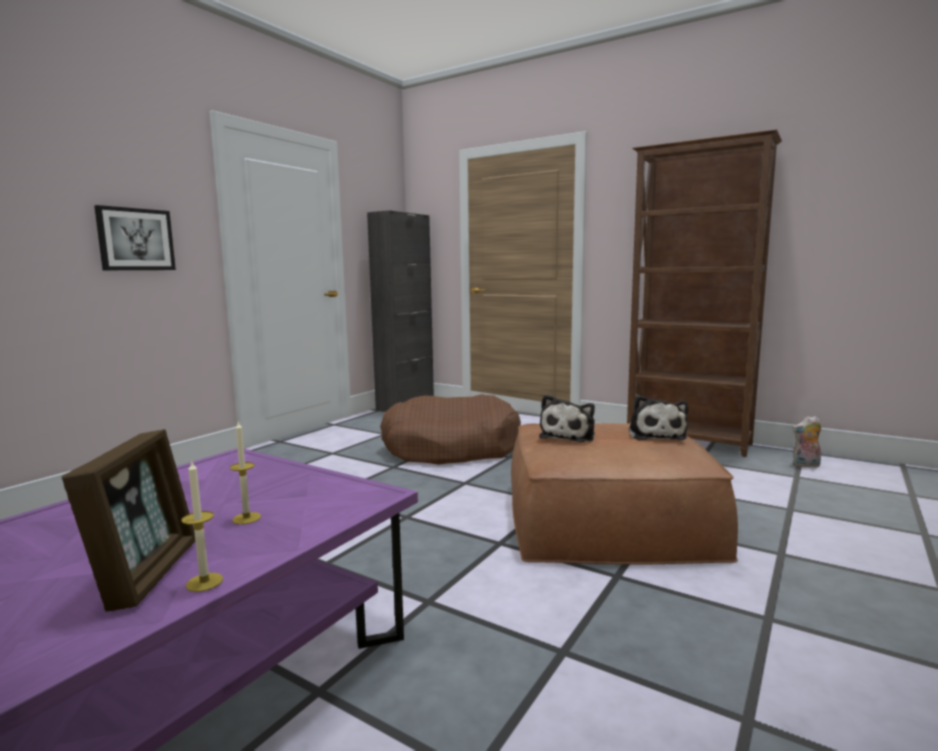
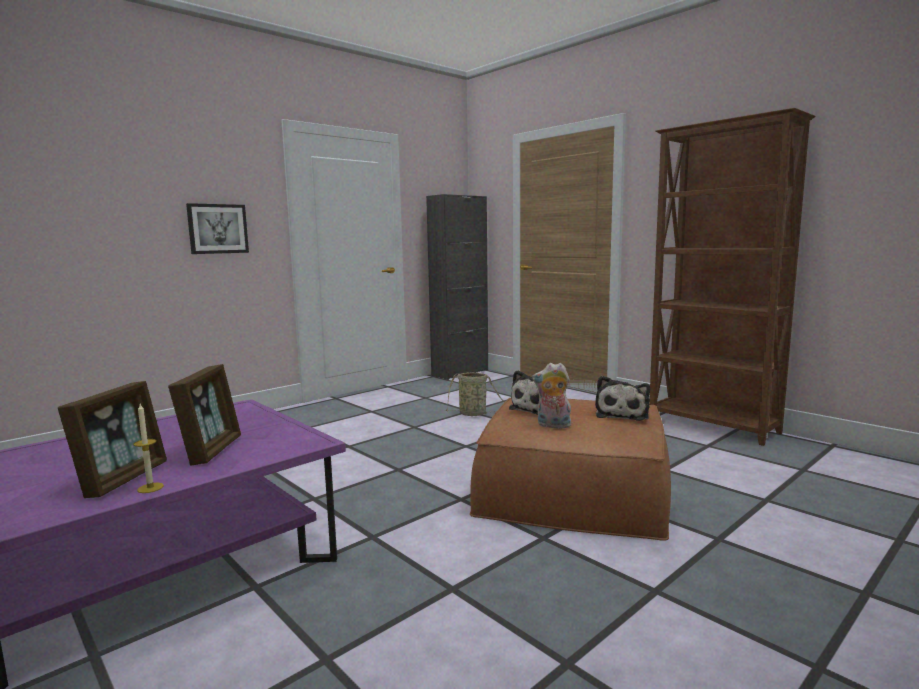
camera: 15 degrees right, 0 degrees up
(246, 518) = (211, 450): candle -> picture frame
(451, 447) = (474, 414): brown dog bed -> basket
(806, 465) = (824, 459): plush toy -> plush toy (552, 426)

